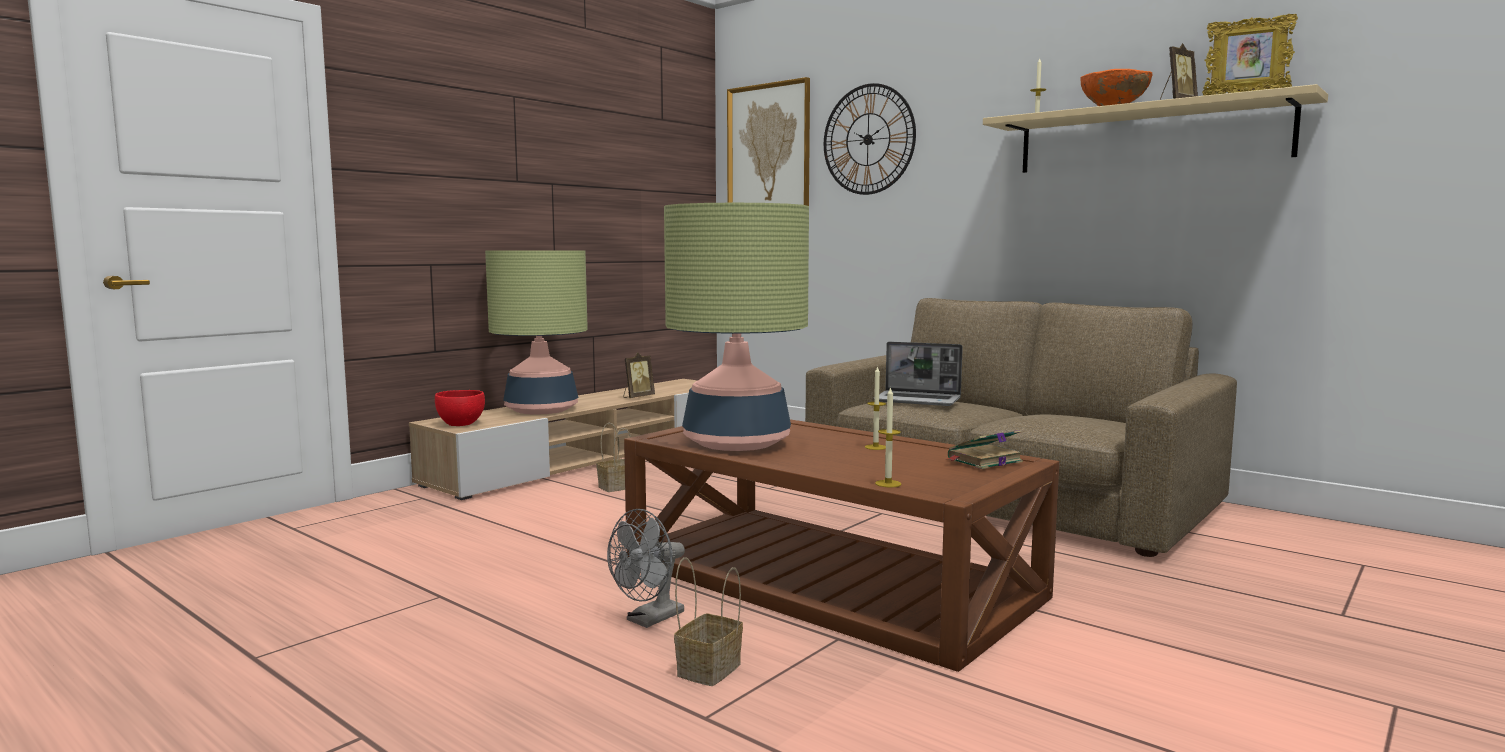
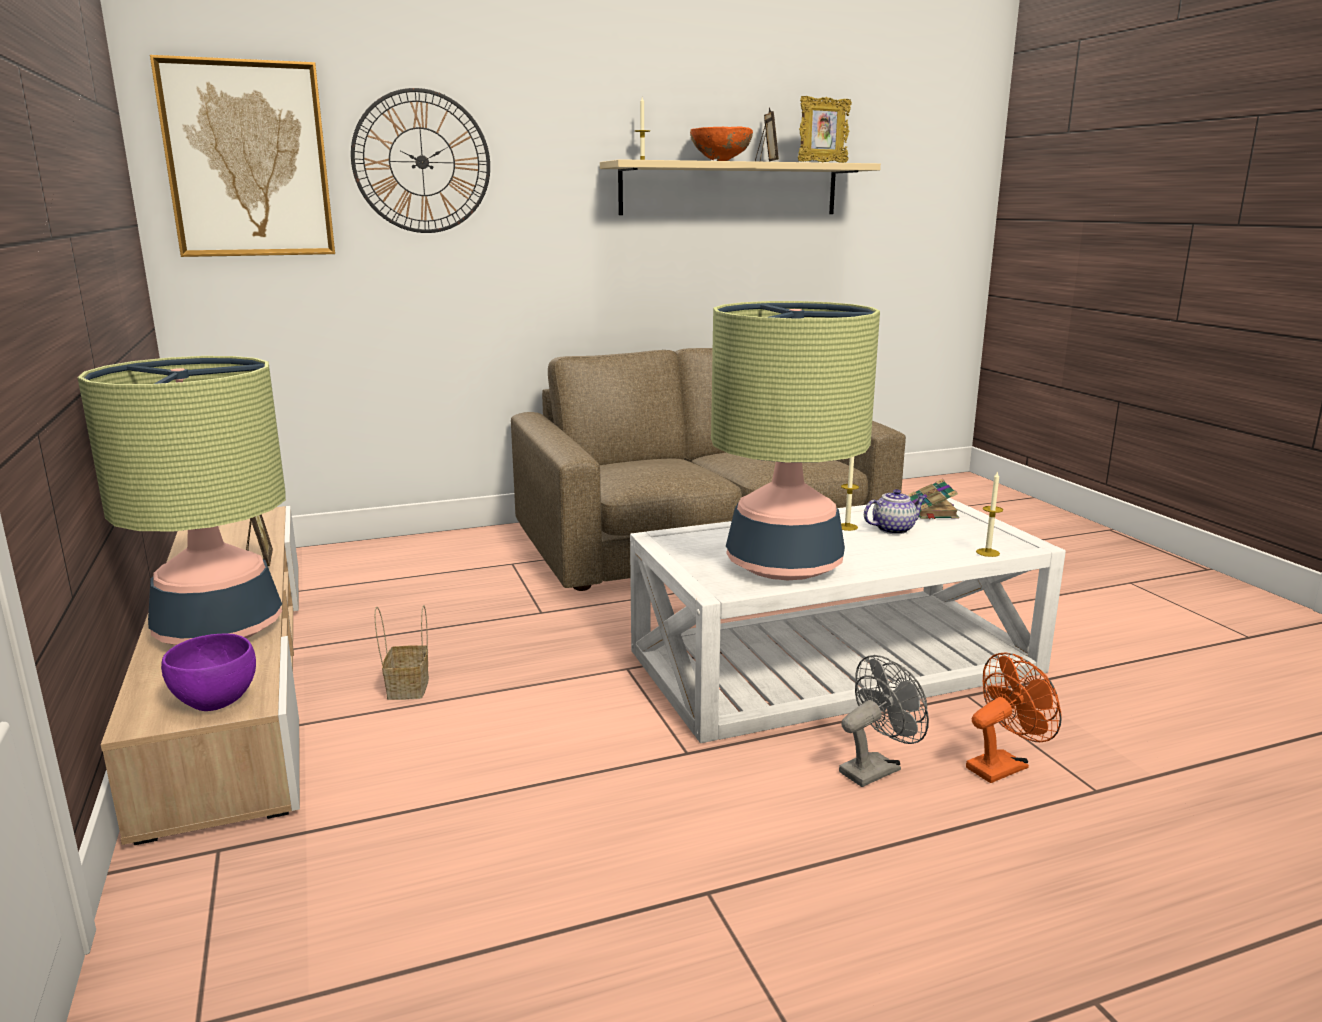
camera: 60 degrees left, 10 degrees up
(460, 424) = (216, 702): red bowl -> purple bowl
(649, 620) = (876, 768): grey fan -> grey fan turned 105 degrees counterclockwise
(709, 668) = (1002, 765): basket -> orange fan
(829, 578) = (833, 660): brown coffee table -> white coffee table
(900, 457) = (893, 529): none -> teapot
(918, 400) = (656, 470): laptop -> none

